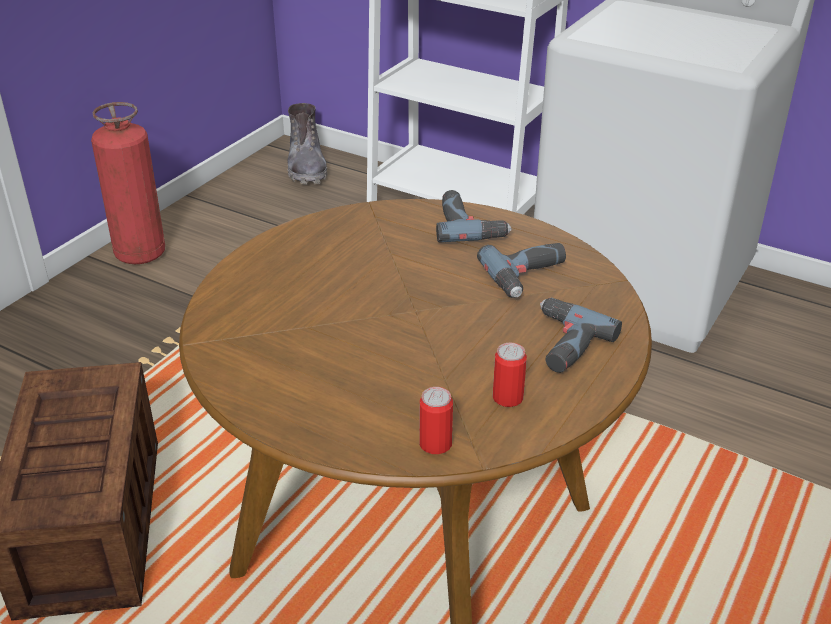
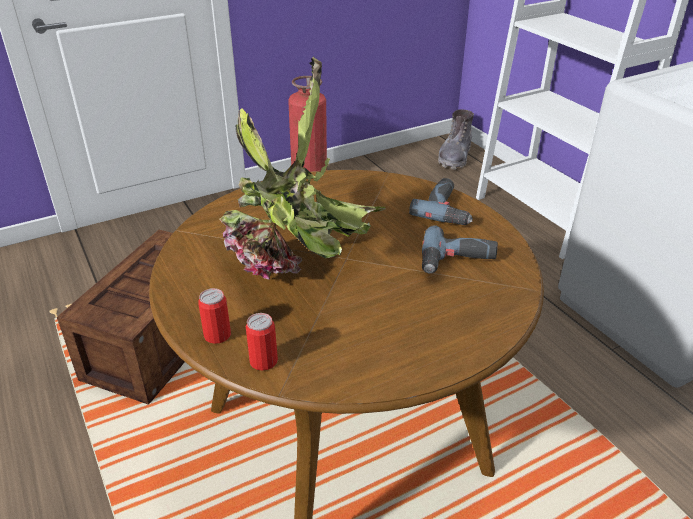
camera: 30 degrees right, 0 degrees up
(375, 335) = (301, 266): none -> potted plant
(507, 398) = (350, 348): can -> can (217, 335)
(561, 343) = (434, 322): power drill -> none

